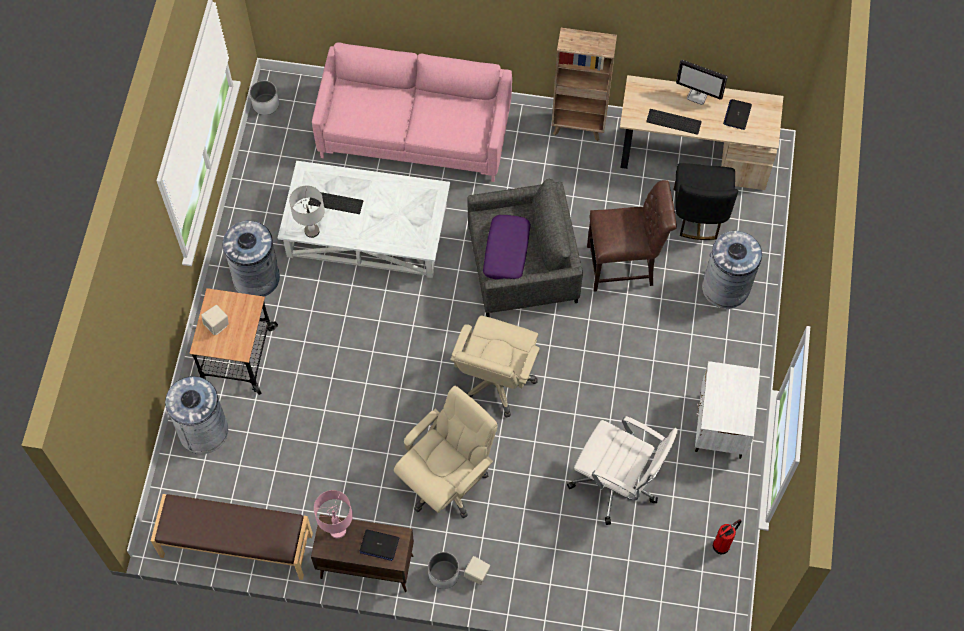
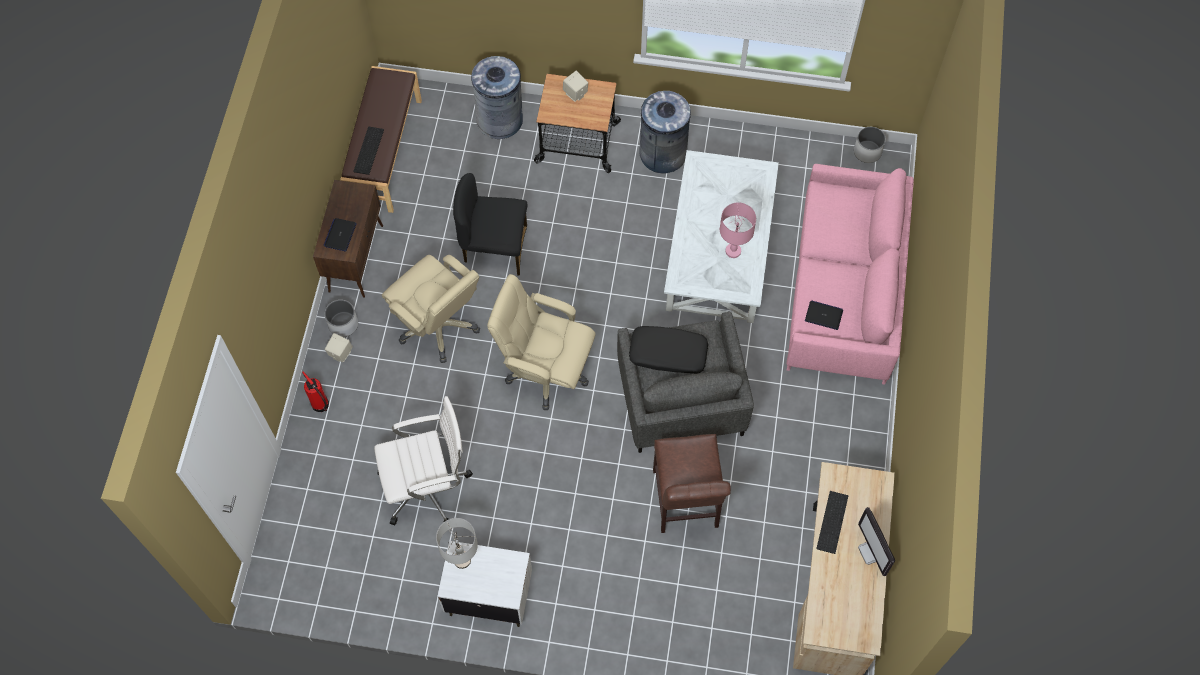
camera: 90 degrees right, 0 degrees up
(311, 231) = (694, 179): grey table lamp -> grey table lamp (462, 559)
(336, 202) = (730, 200): keyboard -> keyboard (369, 151)
(338, 530) = (358, 200): pink table lamp -> pink table lamp (733, 251)
(507, 252) = (667, 354): purple pillow -> black pillow
(579, 126) = (865, 459): brown bookcase -> none
(617, 483) = (428, 486): white office chair -> white office chair turned 135 degrees counterclockwise
(698, 95) = (872, 552): monitor -> monitor turned 45 degrees counterclockwise
(699, 214) = (755, 588): black chair -> black chair (494, 247)
(722, 545) = (353, 590): fire extinguisher -> fire extinguisher (321, 406)
(725, 288) = (659, 613): grey trash can -> none
(737, 114) = (847, 597): laptop -> laptop (824, 315)

